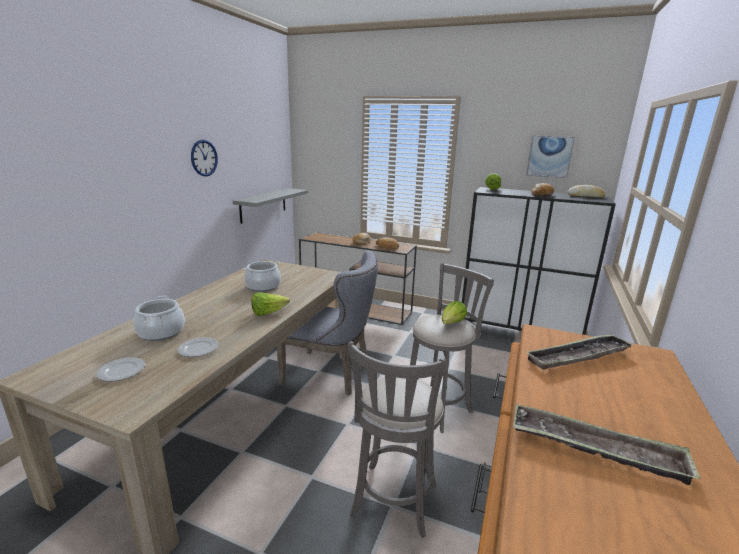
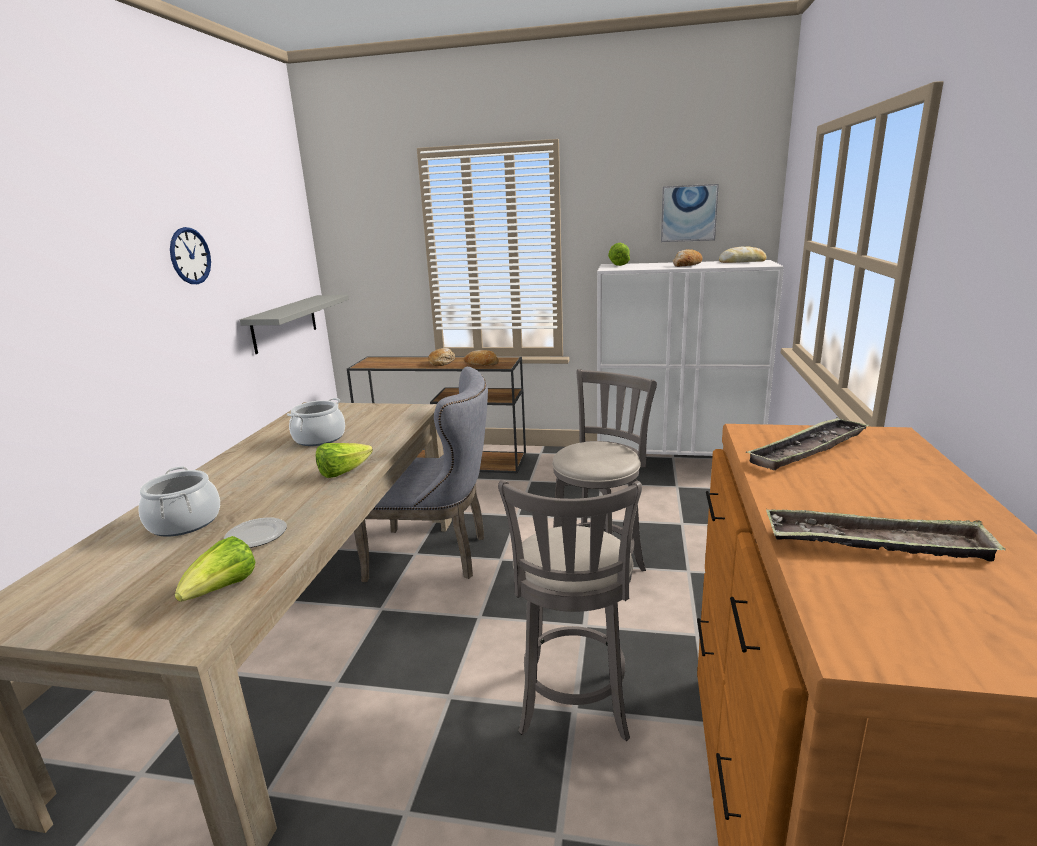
camera: 10 degrees left, 0 degrees up
(122, 371) = (145, 585): plate -> none
(452, 324) = (606, 451): lettuce -> lettuce (223, 590)
(518, 334) = (676, 462): black cabinet -> white cabinet

